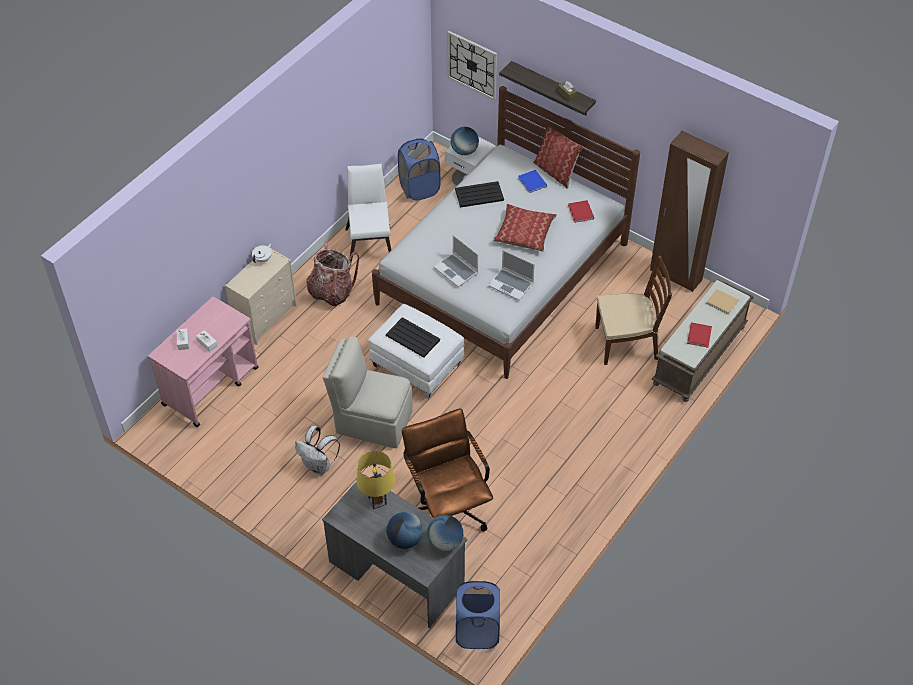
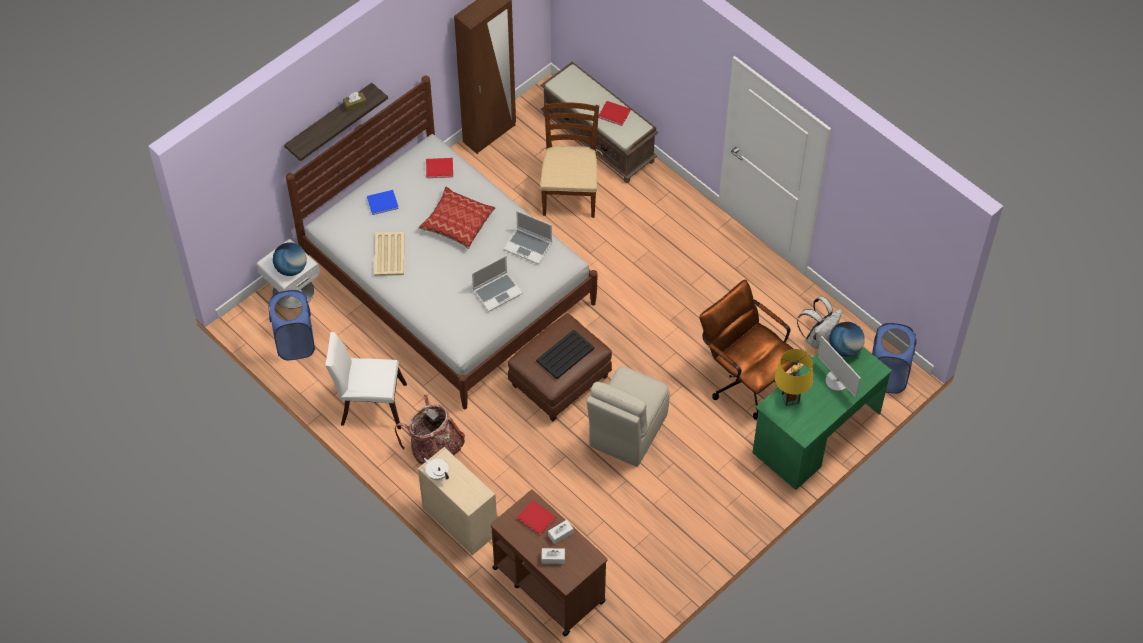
camera: 80 degrees left, 5 degrees up
(211, 386) = (548, 584): pink cart -> brown cart
(220, 326) = (537, 519): none -> red book
(319, 466) = (676, 487): white backpack -> white backpack (818, 337)
(396, 573) = (816, 433): grey desk -> green desk
(405, 539) = (837, 381): globe -> monitor
(418, 365) = (560, 380): white ottoman -> brown ottoman
(448, 506) = (744, 379): brown office chair -> brown office chair turned 60 degrees clockwise
(472, 65) = (245, 195): wall clock -> none
(478, 195) = (389, 255): black tray -> beige tray
(511, 285) = (529, 246): laptop -> laptop turned 75 degrees clockwise
(556, 172) = (371, 180): pillow -> none
(722, 303) = (576, 86): beige book -> none

